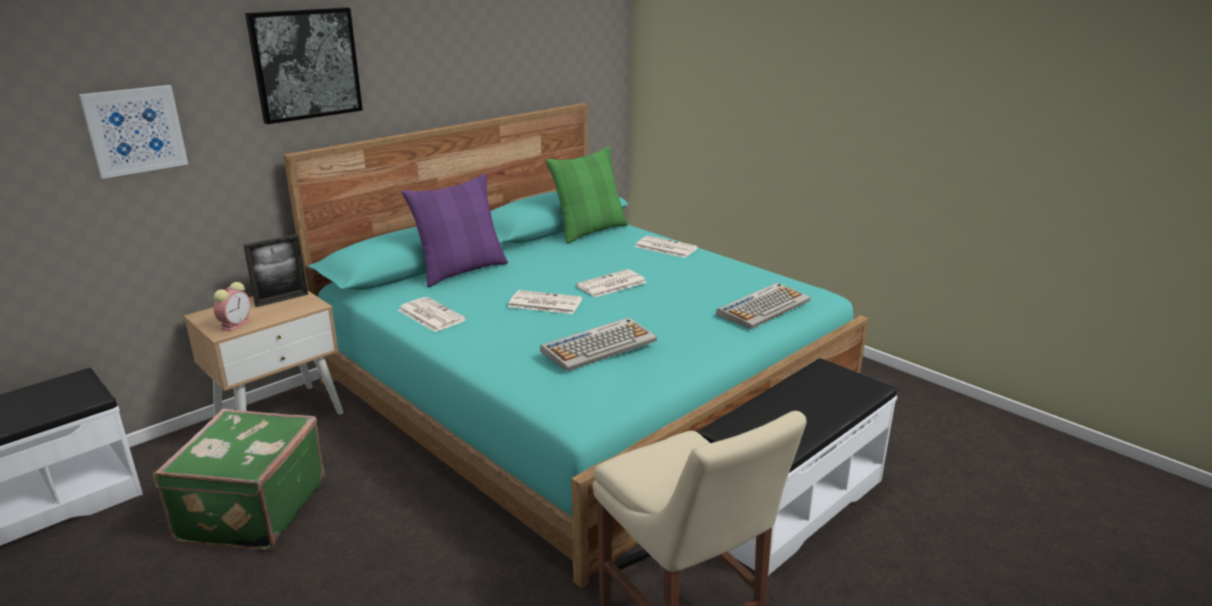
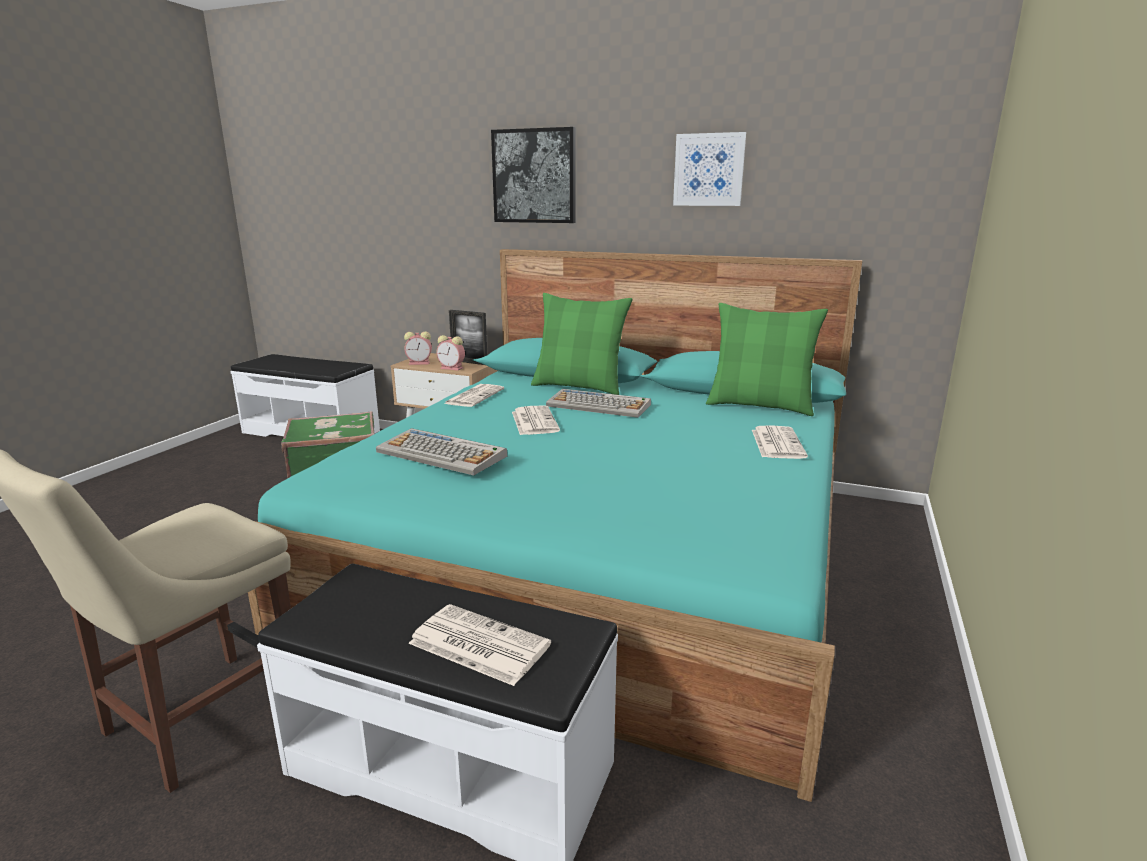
camera: 65 degrees right, 5 degrees down
(135, 130) = (417, 212): picture -> picture (709, 170)
(293, 311) = (452, 368): none -> alarm clock
(461, 271) = (579, 387): purple pillow -> green pillow
(611, 284) = (616, 437): newspaper -> newspaper (477, 644)
(764, 307) = (655, 524): keyboard -> keyboard (599, 405)

